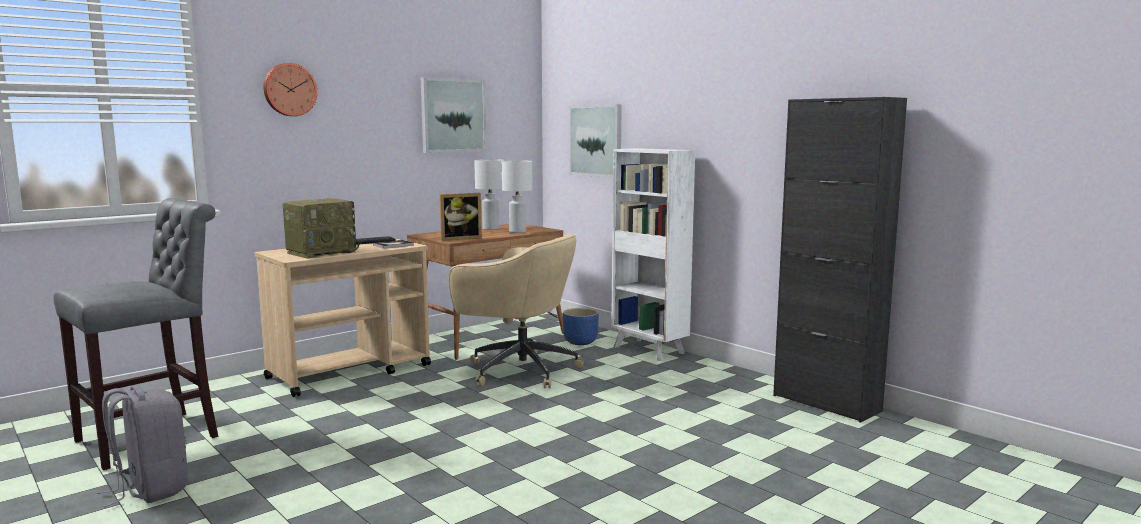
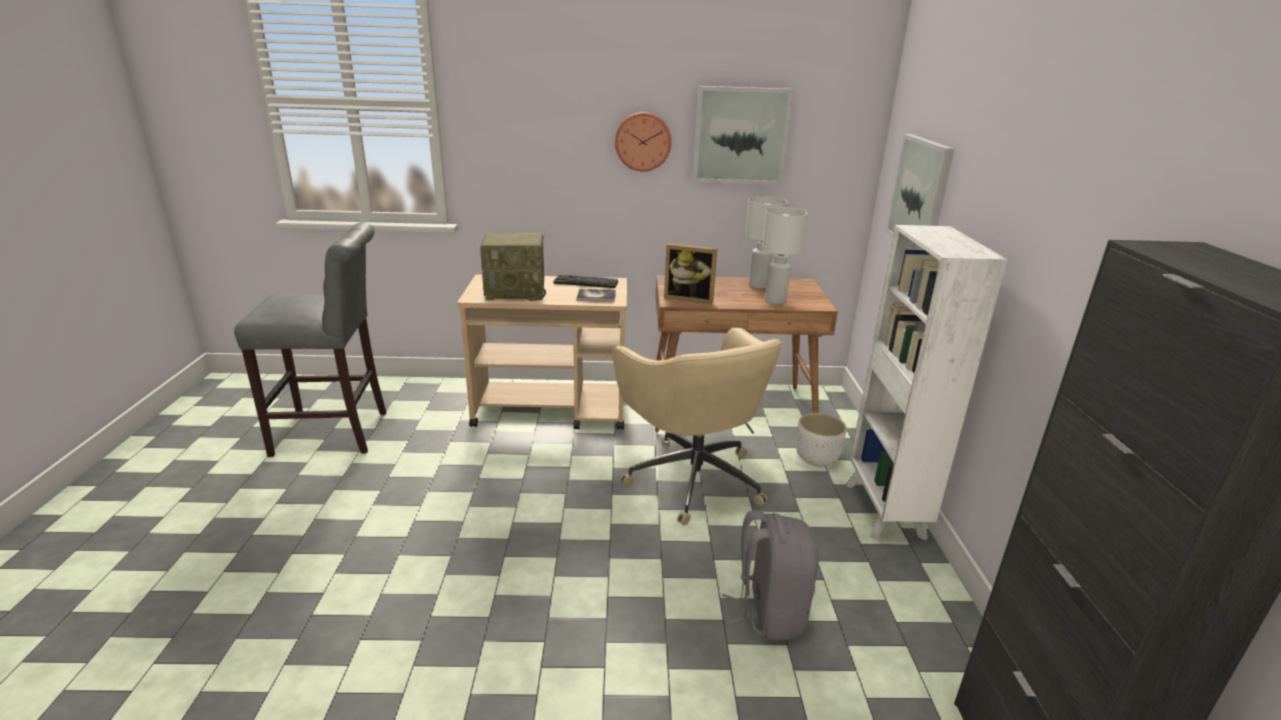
camera: 40 degrees right, 15 degrees up
(150, 489) = (258, 496): grey backpack -> grey backpack (768, 612)
(289, 90) = (532, 102): wall clock -> wall clock (643, 141)
(581, 342) = (817, 459): blue planter -> white planter

